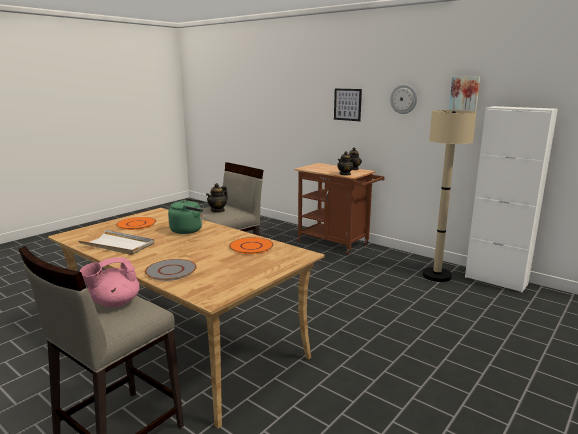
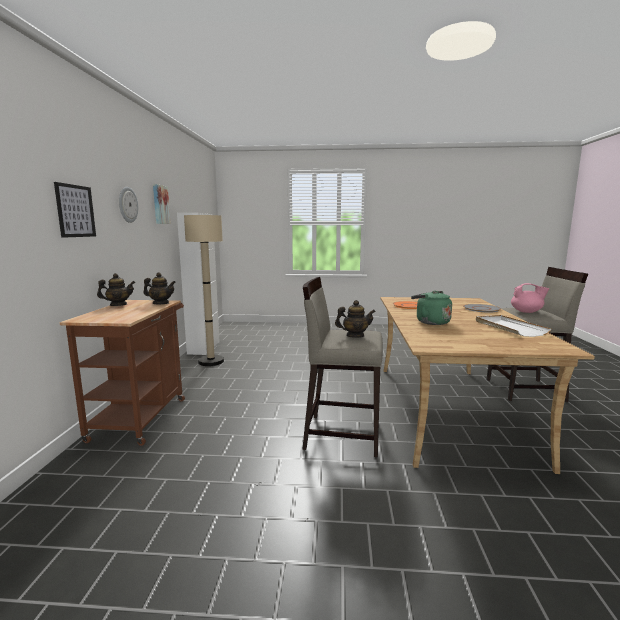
camera: 125 degrees left, 5 degrees down
(136, 224) = (473, 339): orange plate -> none

